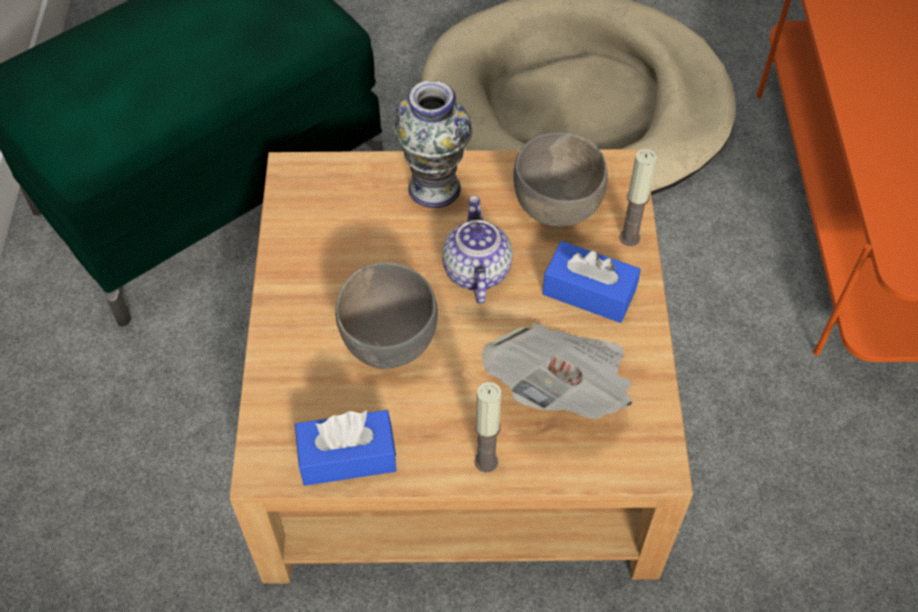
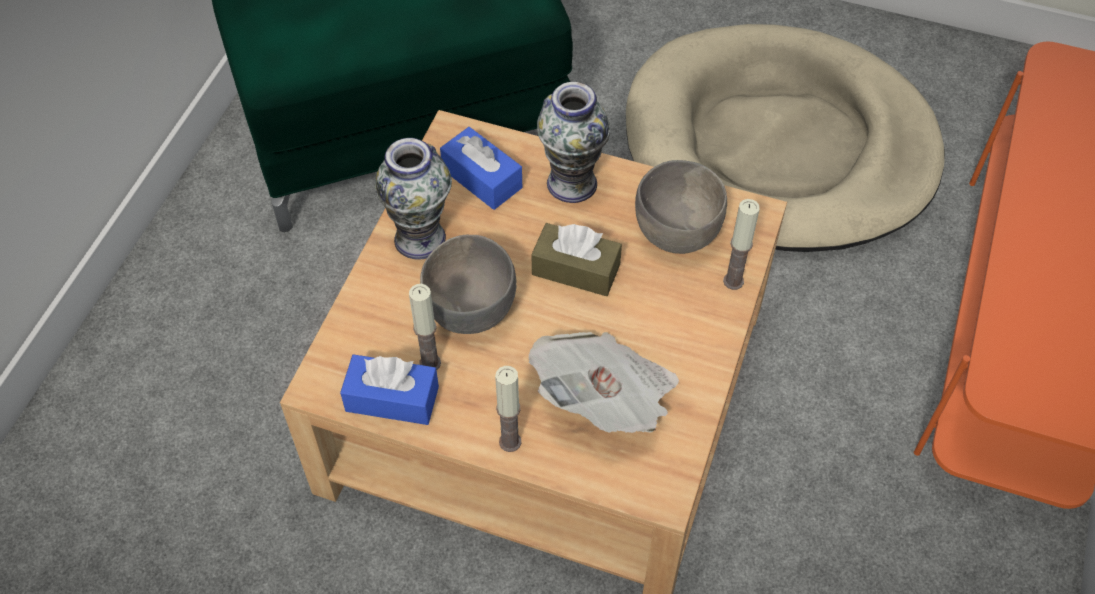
camera: 20 degrees right, 0 degrees up
(304, 285) = (419, 238): none -> vase
(370, 408) = (430, 363): none -> candle
(475, 271) = (576, 269): teapot -> brown tissue box
(589, 292) = (671, 320): blue tissue box -> blue tissue box (482, 178)

